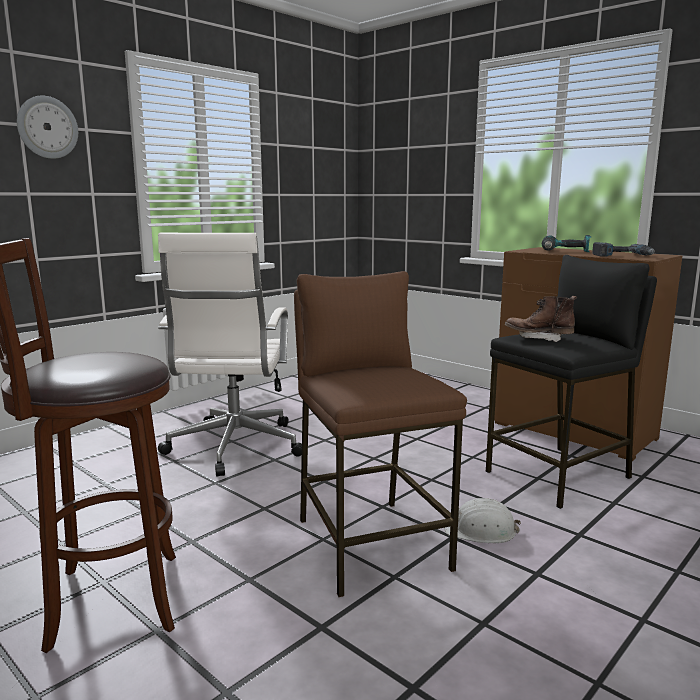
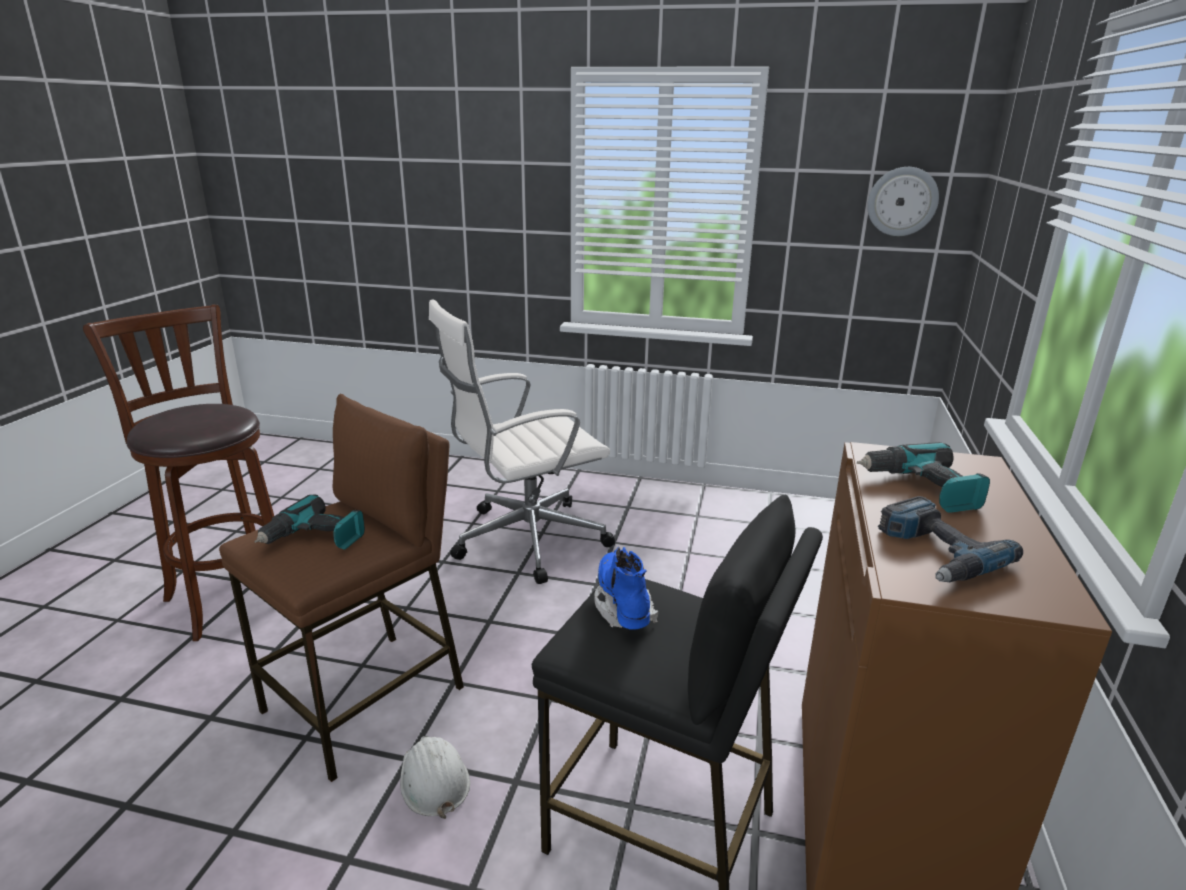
camera: 60 degrees right, 10 degrees up
(47, 127) = (482, 163): wall clock -> wall clock (902, 201)
(381, 379) = (315, 539): none -> power drill
(538, 338) = (623, 606): brown boot -> blue boot

